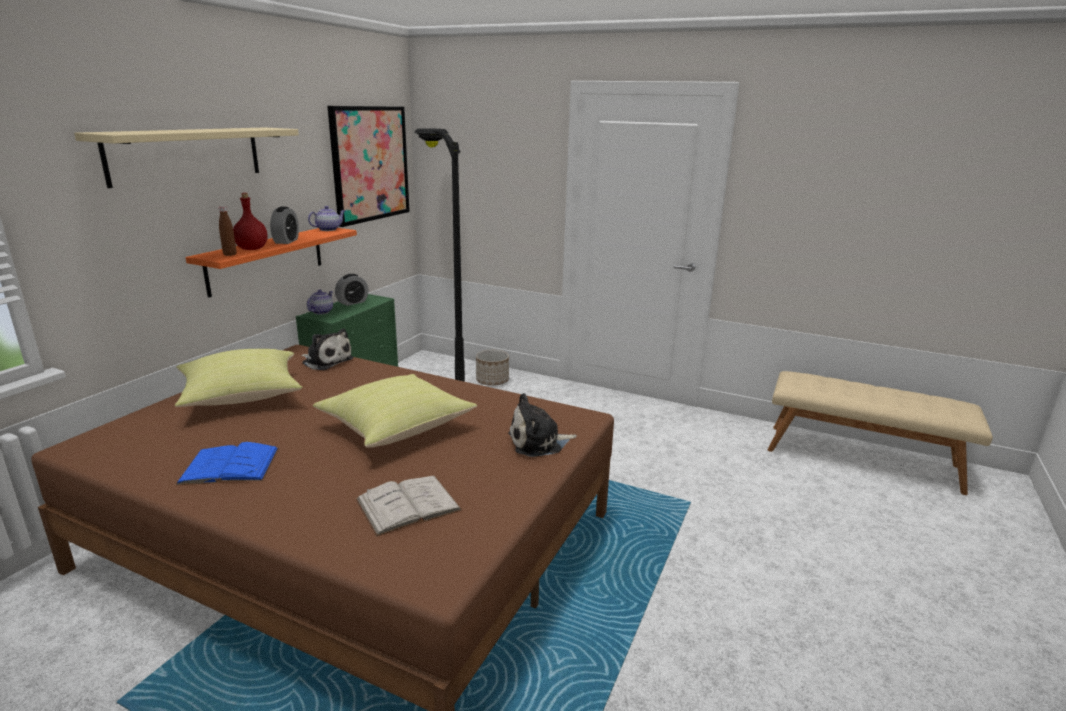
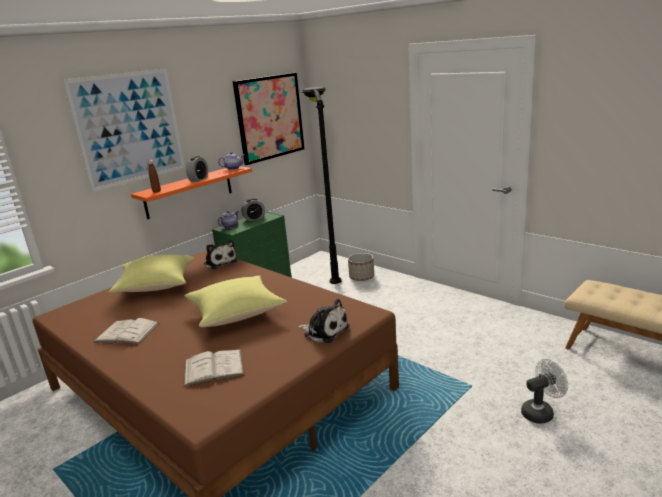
camera: 20 degrees right, 0 degrees up
(186, 154) = (129, 128): beige shelf -> picture
(230, 466) = (127, 333): blue book -> white book
(252, 249) = (173, 186): red bottle -> none
(538, 442) = (324, 331): plush toy -> plush toy turned 150 degrees counterclockwise
(780, 524) = (541, 412): none -> white fan

